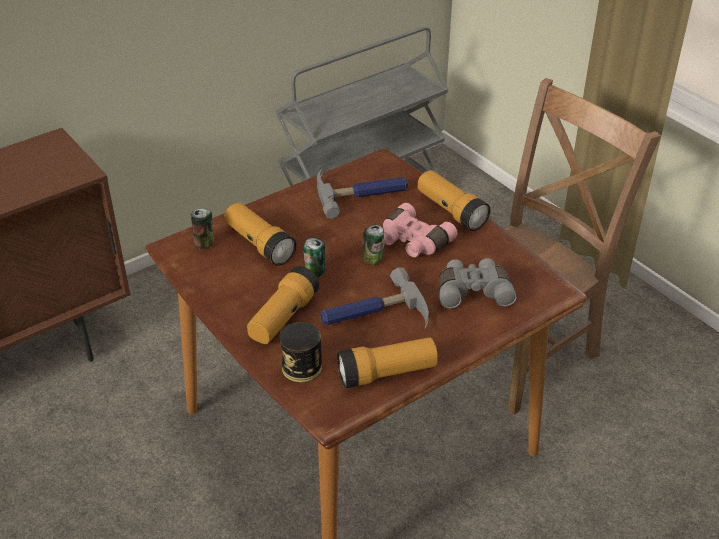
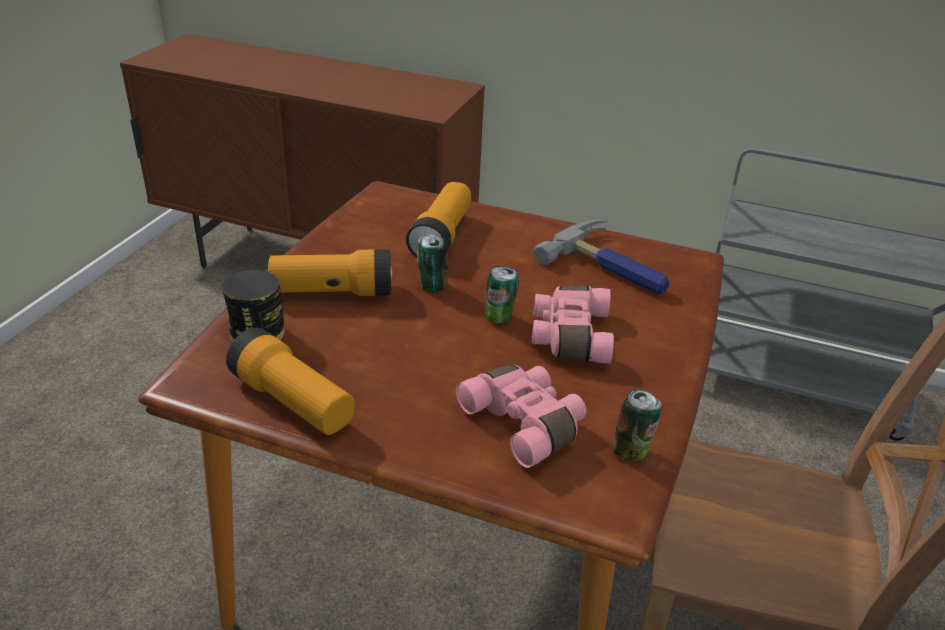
camera: 55 degrees right, 5 degrees down
(204, 243) = (409, 206): can -> can (631, 451)
(373, 315) = (395, 353): hammer -> none
(451, 211) = (669, 345): flashlight -> none
(473, 291) = (526, 423): grey binoculars -> pink binoculars

